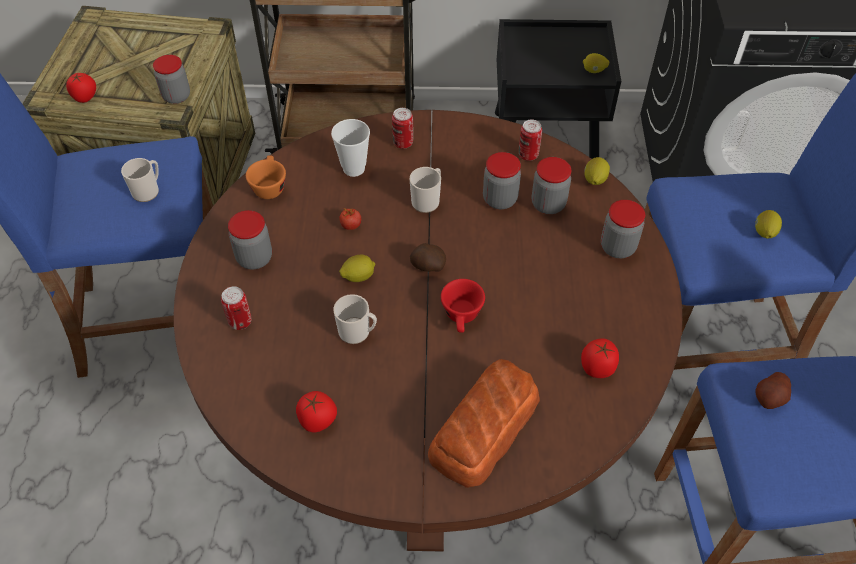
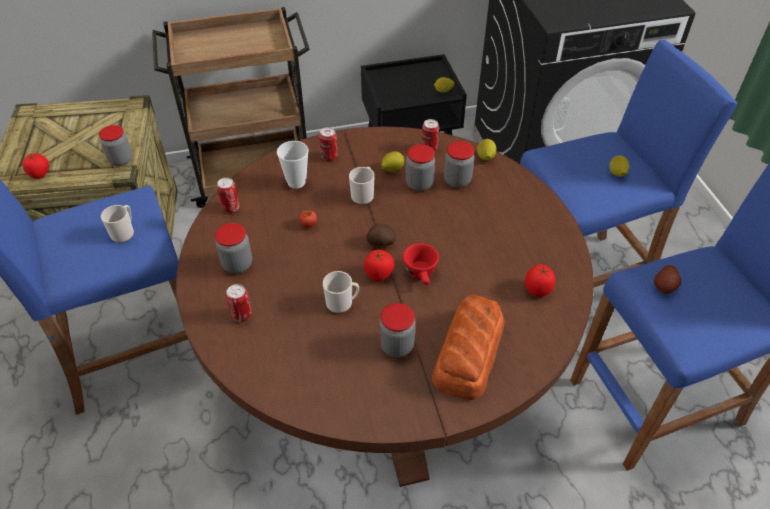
camera: 15 degrees left, 5 degrees down
(269, 186) = (231, 208): orange cup -> can
(318, 421) = (333, 378): tomato -> tomato (379, 275)
(358, 276) = (328, 261): lemon -> lemon (392, 169)
(617, 247) = (520, 201): jar -> jar (396, 346)

